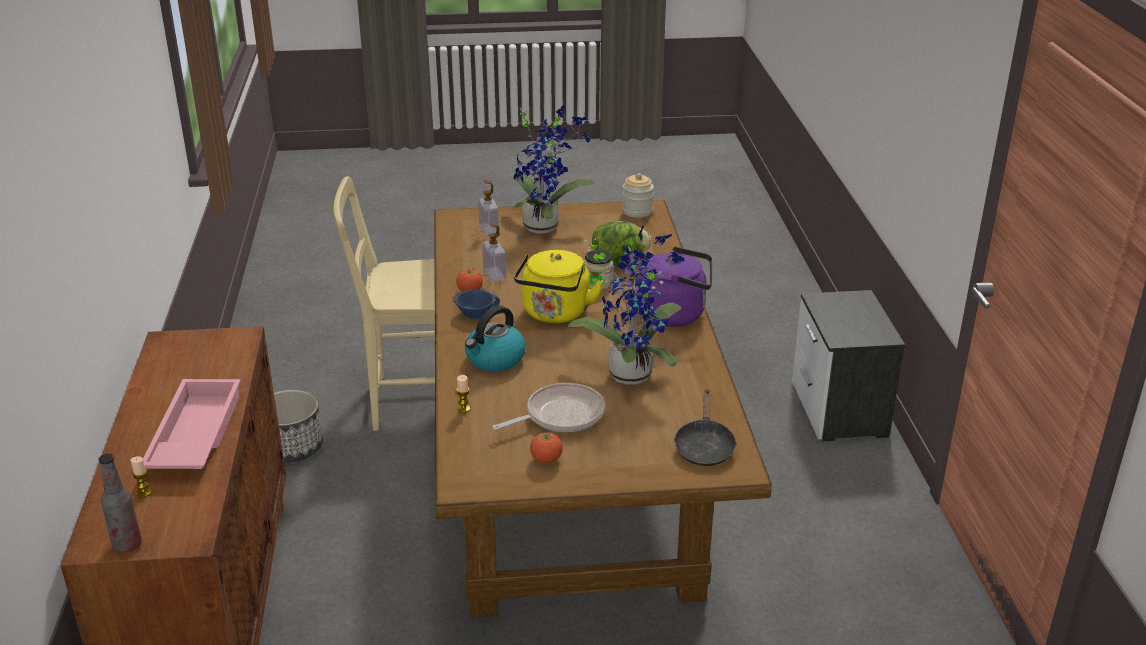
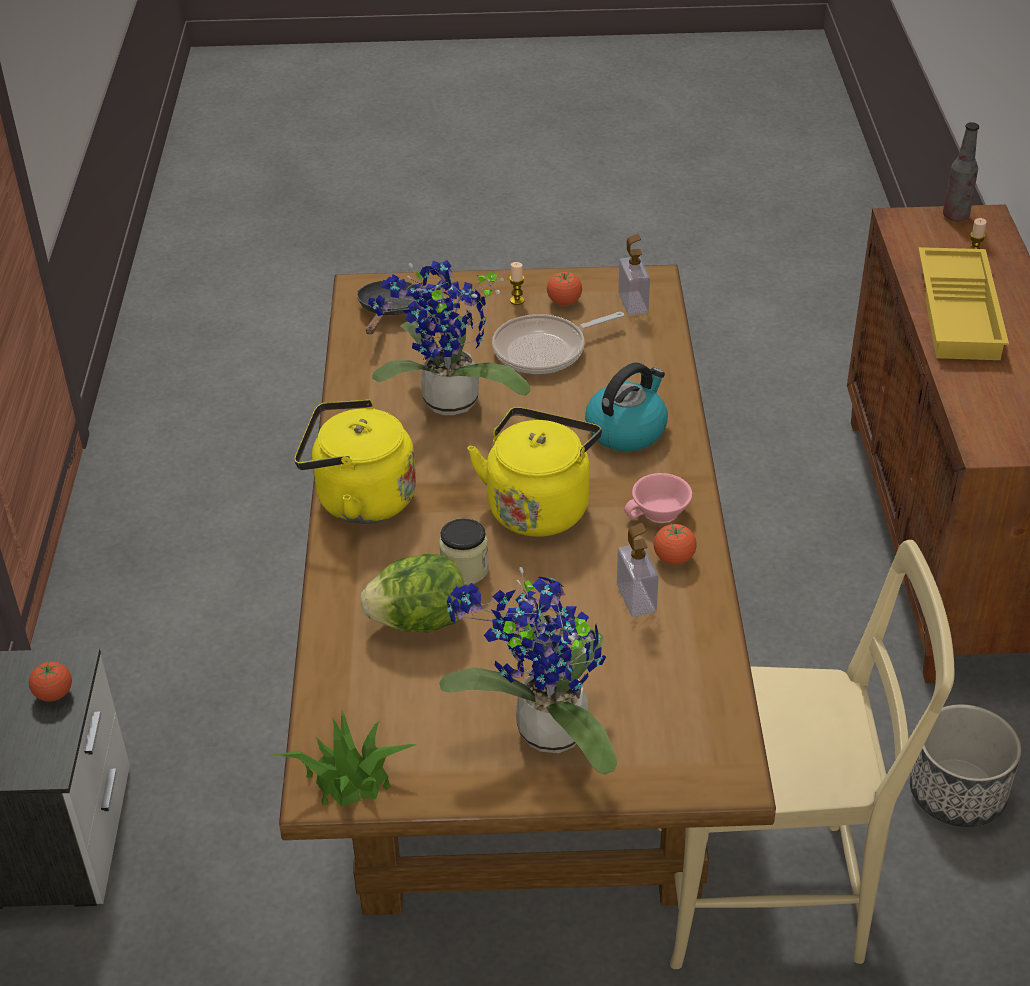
camera: 175 degrees left, 10 degrees up
(193, 435) = (961, 313): pink tray -> yellow tray
(463, 409) = (660, 361): candle -> candle (517, 300)
(476, 312) = (660, 513): blue cup -> pink cup
(489, 229) = (654, 728): soap dispenser -> soap dispenser (633, 303)
(637, 211) = (349, 777): jar -> potted plant
(676, 314) = (359, 499): purple kettle -> yellow kettle
(839, 327) = (54, 694): none -> tomato

